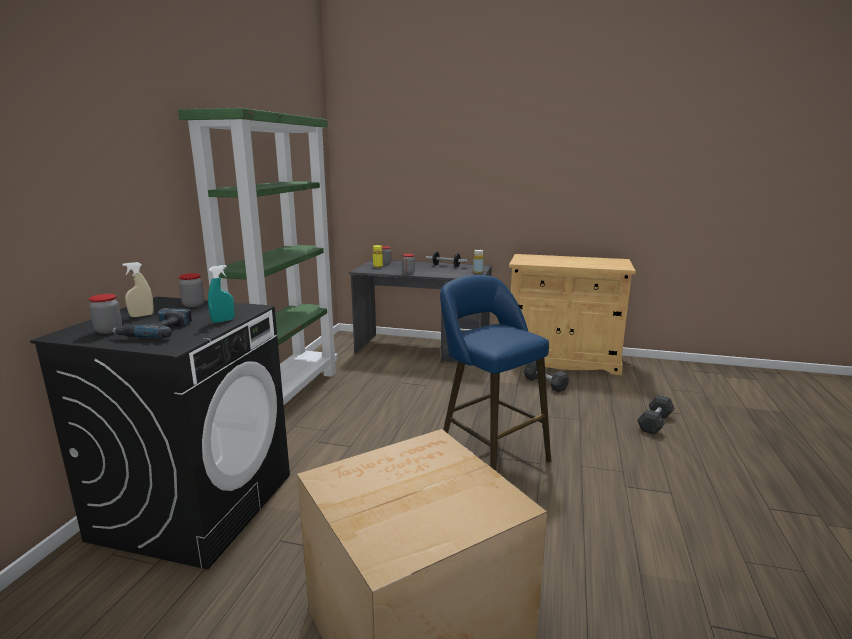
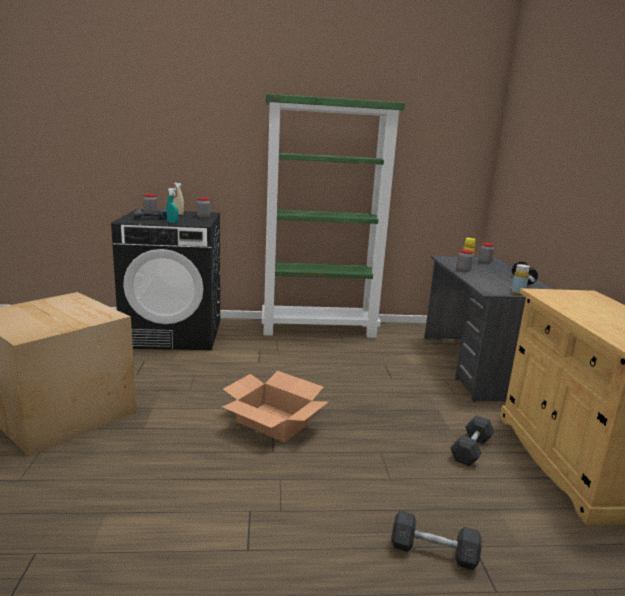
camera: 70 degrees right, 0 degrees up
(489, 455) = (274, 422): blue stool -> cardboard box

